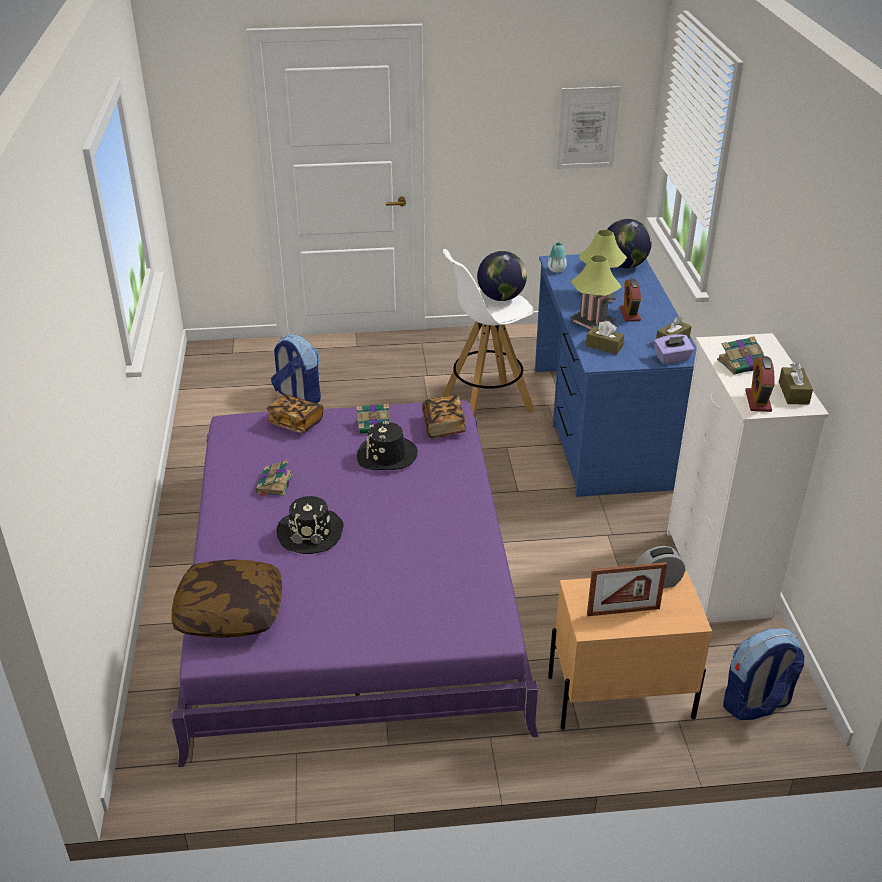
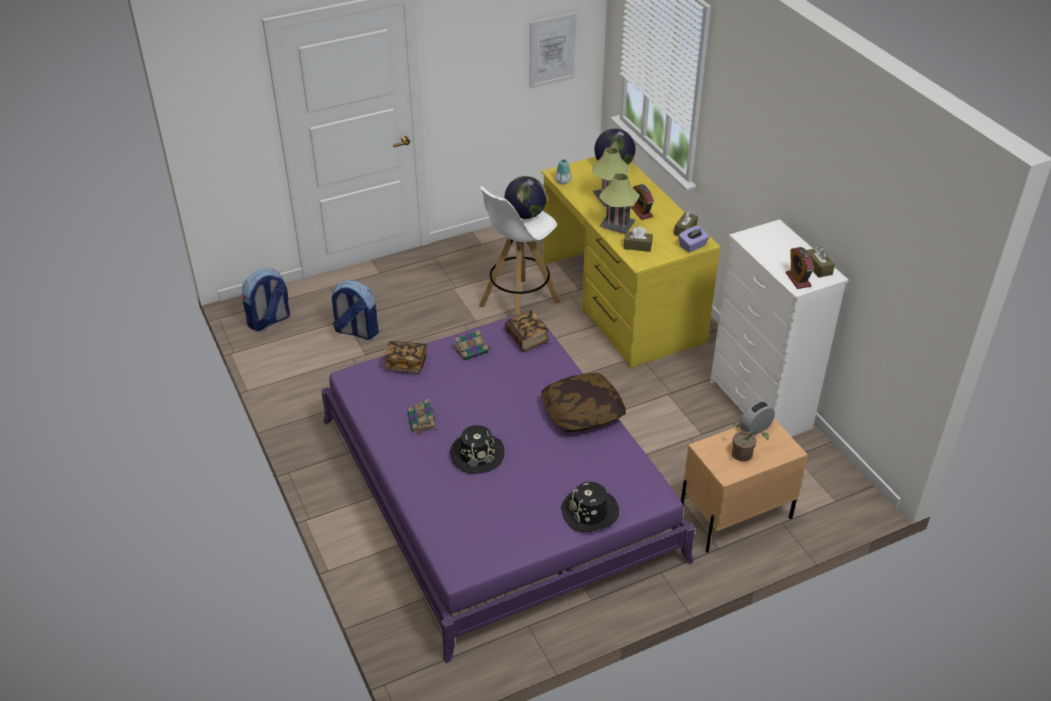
camera: 20 degrees left, 5 degrees up
(230, 613) = (456, 535): pillow -> pillow (582, 413)
(386, 456) = (497, 375): black hat -> black hat (590, 512)
(603, 426) = (621, 302): blue desk -> yellow desk
(623, 611) = (743, 456): picture frame -> potted plant
(742, 363) = (772, 250): book -> none
(756, 704) = (827, 496): backpack -> backpack (269, 321)

